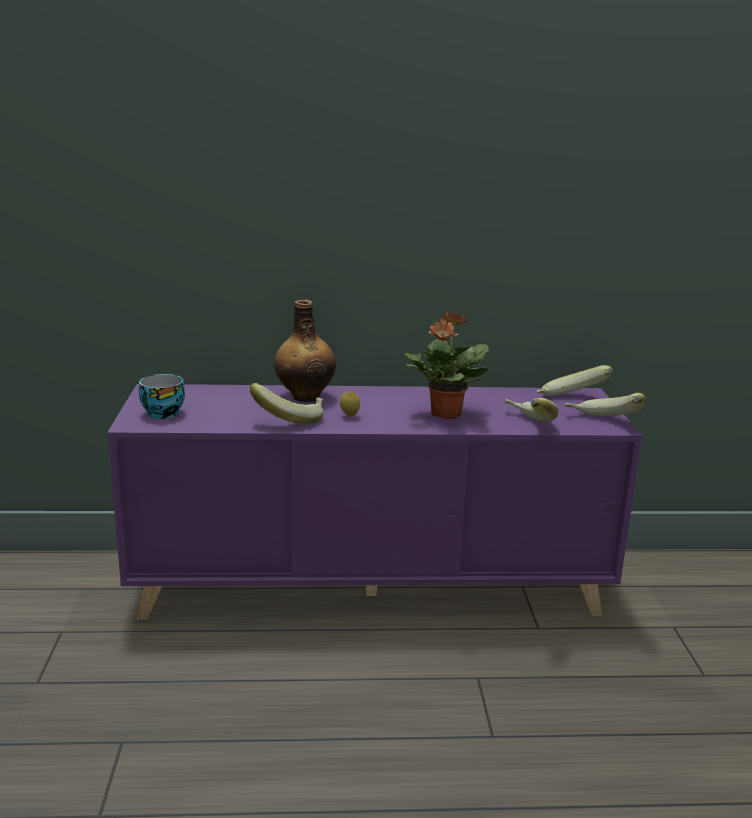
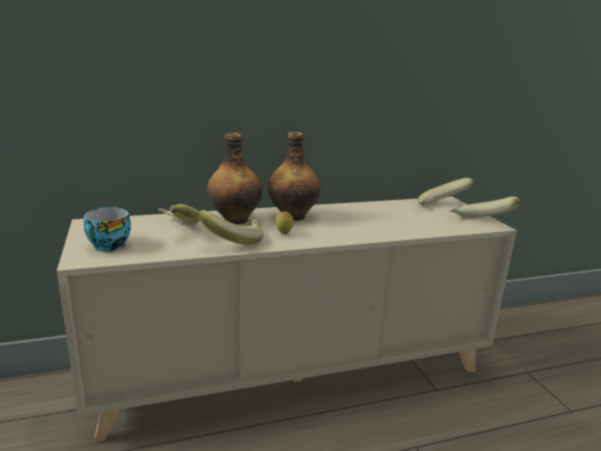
camera: 15 degrees left, 0 degrees up
(372, 586) = (294, 372): purple cabinet -> beige cabinet
(374, 397) = (293, 216): none -> bottle
(445, 414) = (360, 225): potted plant -> none
(525, 424) = (427, 229): banana -> banana (174, 229)

